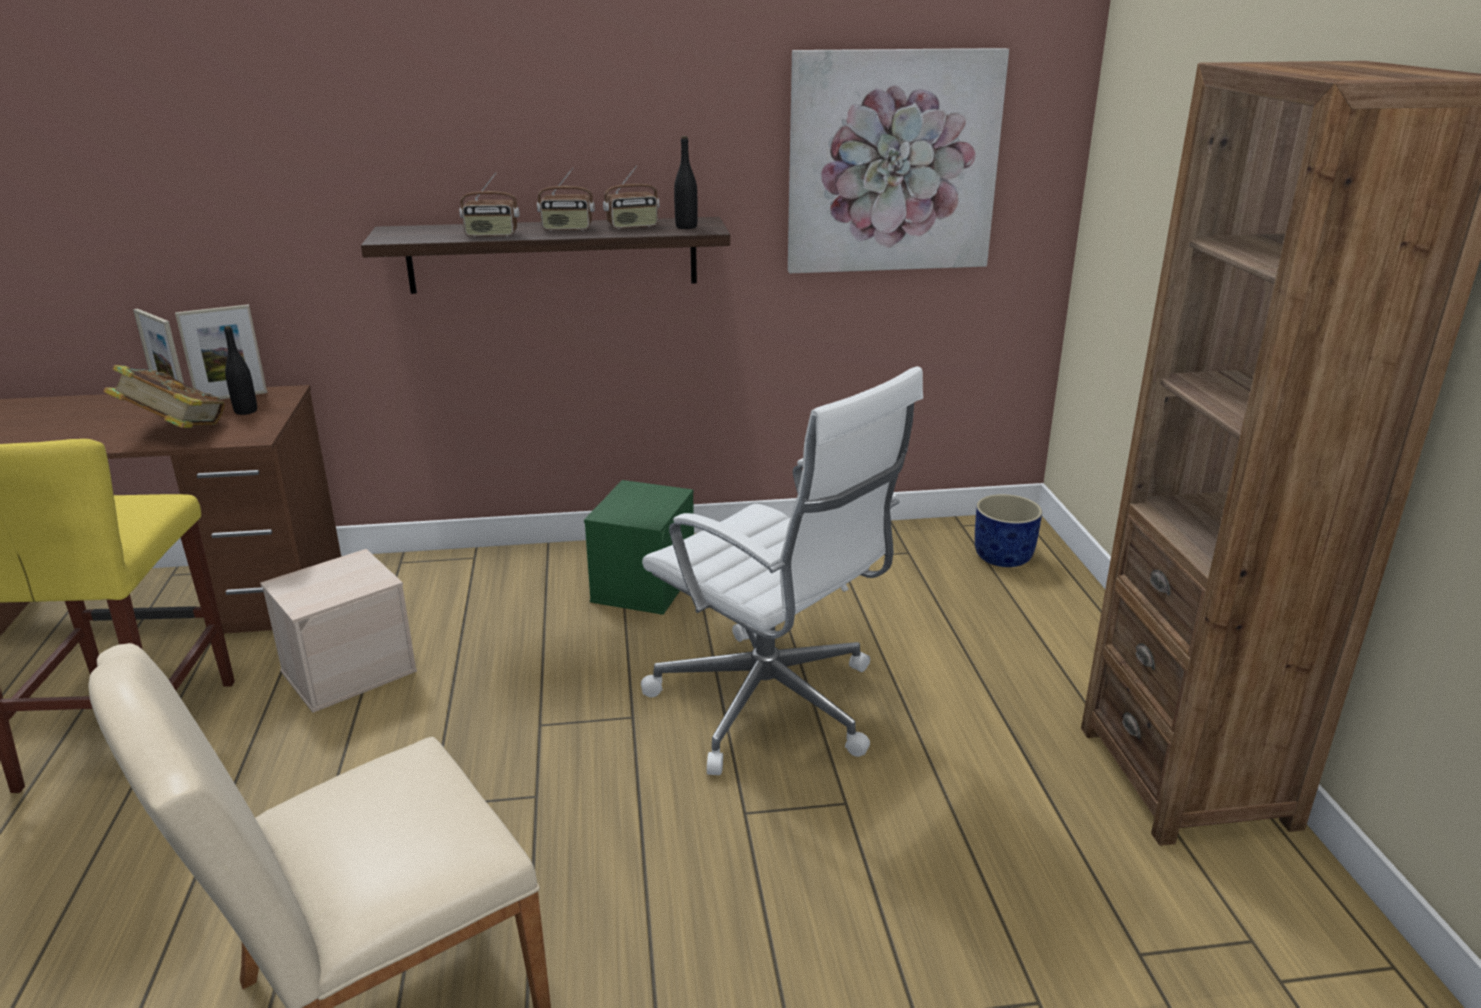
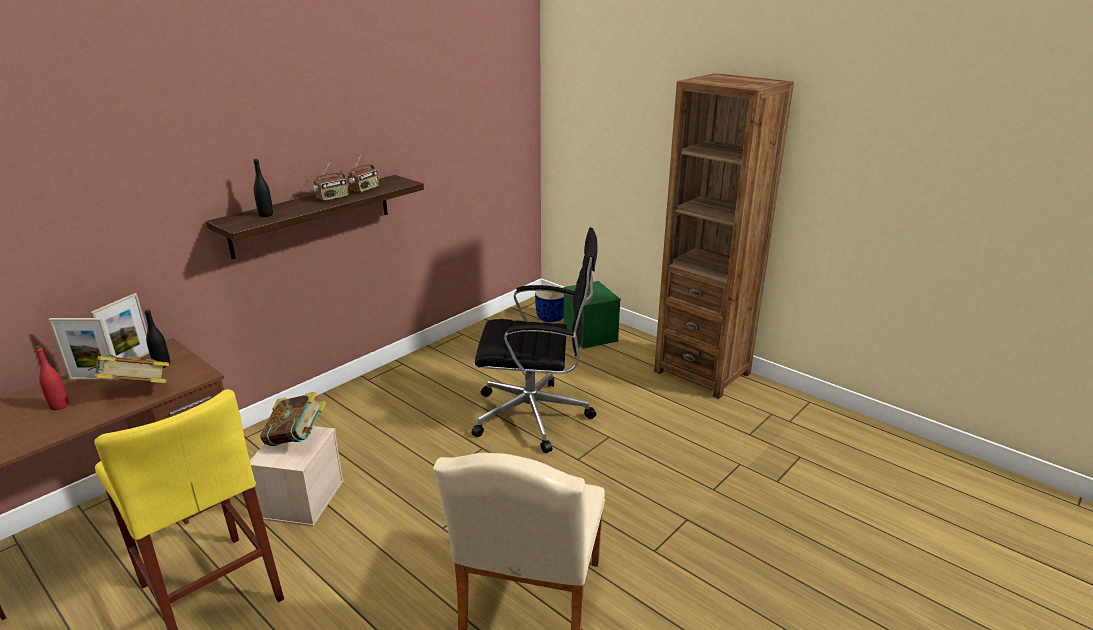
camera: 40 degrees left, 0 degrees up
(101, 421) = (59, 406): none -> red bottle
(347, 576) = (297, 439): none -> book
(491, 235) = (298, 210): radio -> none
(643, 584) = (405, 391): green storage box -> green storage box (589, 334)
(686, 227) = (393, 183): black bottle -> black bottle (266, 215)
(771, 706) = (535, 416): white office chair -> black office chair
(892, 162) = (467, 131): picture -> none

